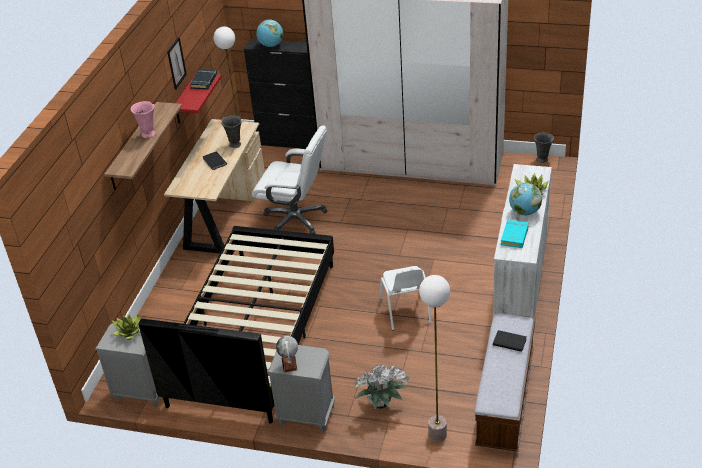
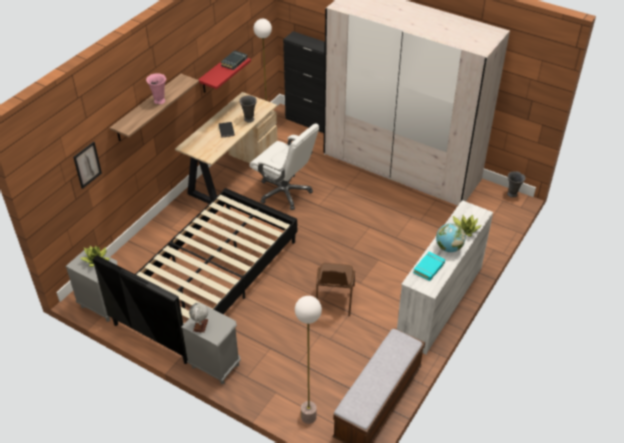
camera: 15 degrees right, 5 degrees up
(176, 63) = (210, 43): picture -> picture (87, 165)
(271, 45) = (306, 41): globe -> none
(382, 404) = (278, 375): potted plant -> none
(406, 311) = (334, 299): white chair -> brown chair
(509, 341) = (391, 358): black book -> none

